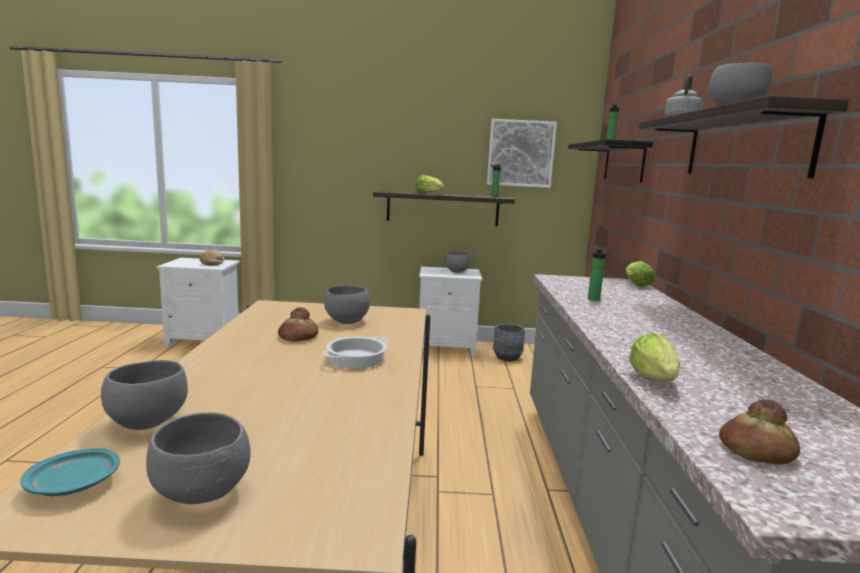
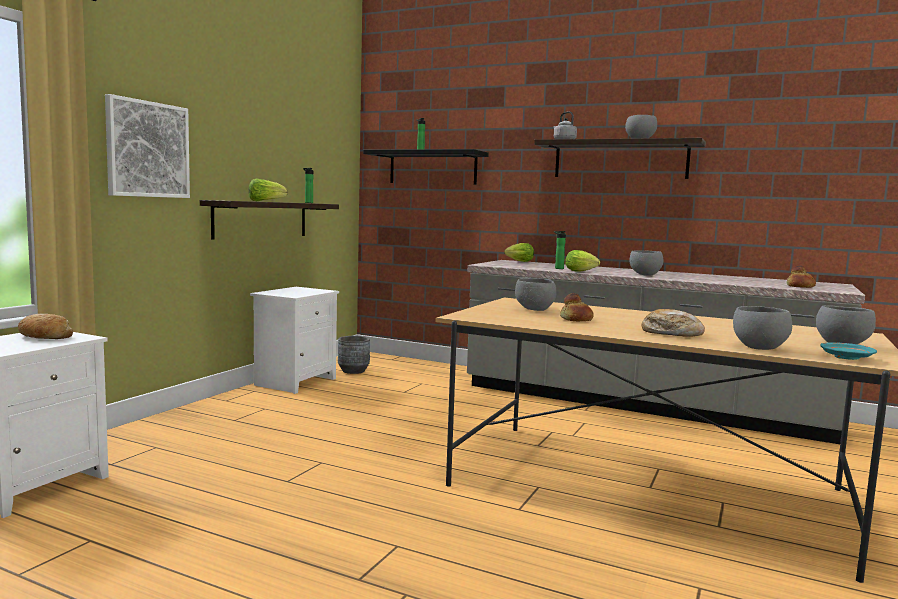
camera: 65 degrees left, 5 degrees down
(234, 376) = (671, 333): none -> bread
(356, 358) = (632, 316): cooking pot -> none
(456, 271) = (296, 290): grey bowl -> grey bowl (645, 275)
(520, 153) = (316, 156): picture -> picture (147, 149)
(655, 381) = (725, 282): lettuce -> lettuce (582, 271)

